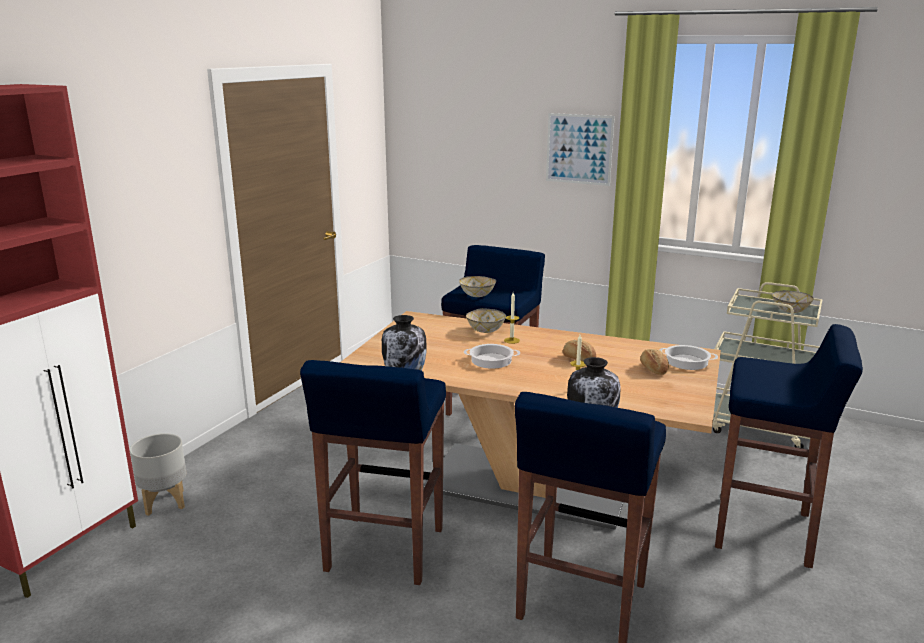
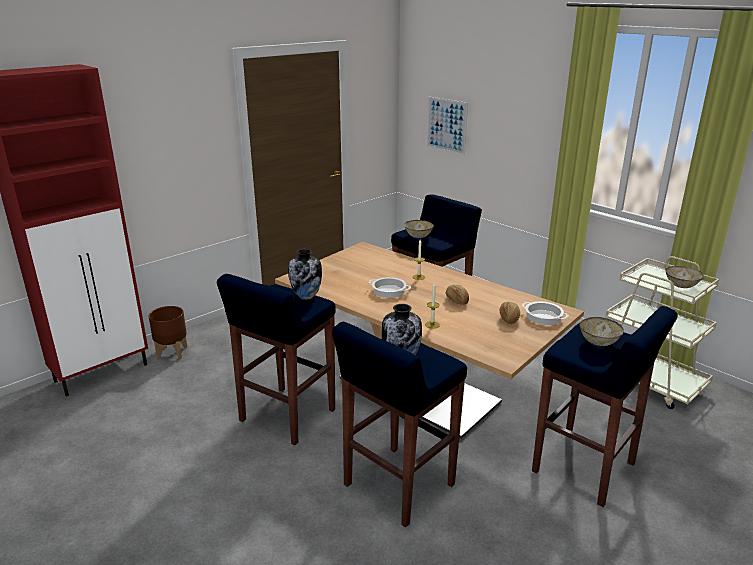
camera: 20 degrees right, 5 degrees up
(164, 502) = (172, 352): grey planter -> brown planter
(486, 330) = (406, 266): bowl -> bowl (599, 341)
(579, 149) = (536, 120): picture -> picture (446, 125)

